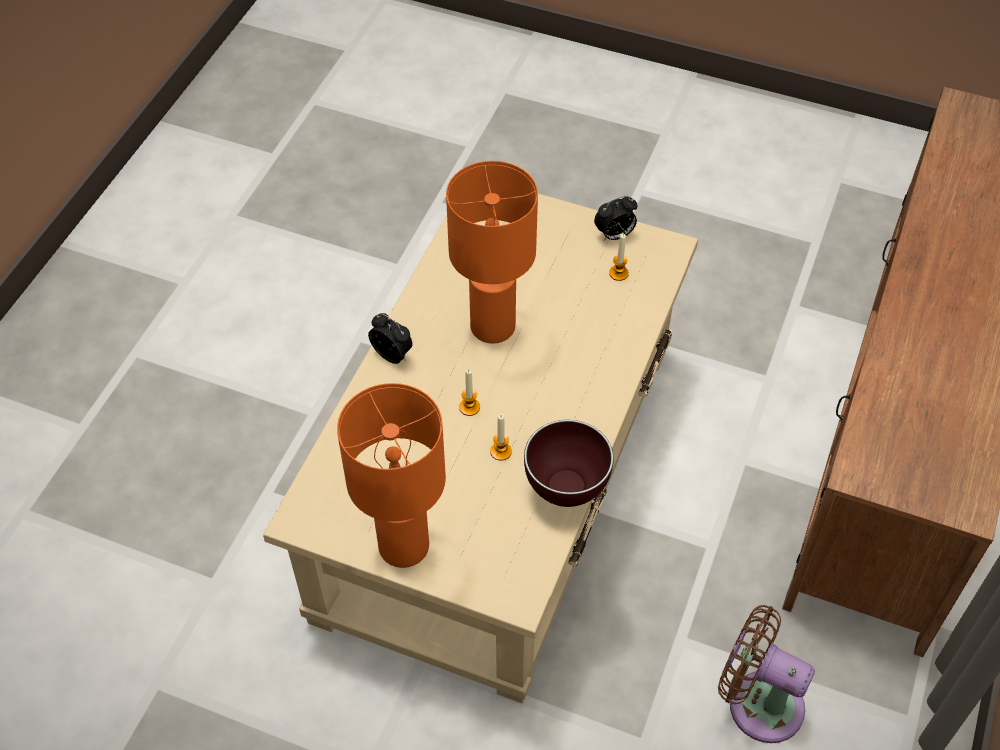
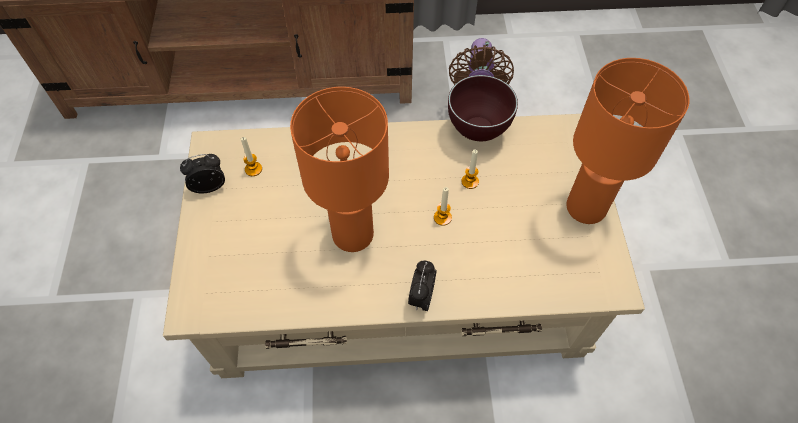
camera: 115 degrees left, 5 degrees up
(614, 235) = (209, 186): alarm clock -> alarm clock turned 60 degrees counterclockwise

